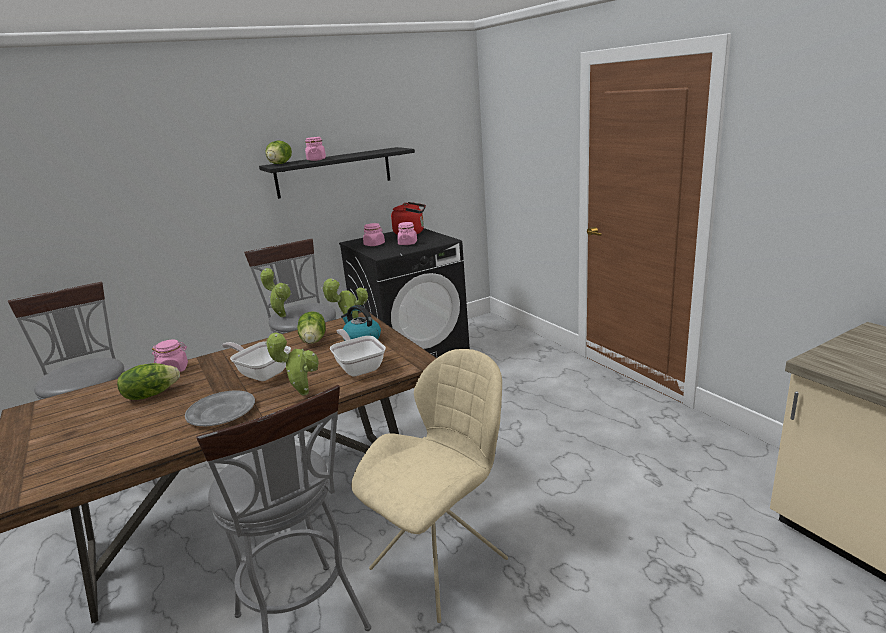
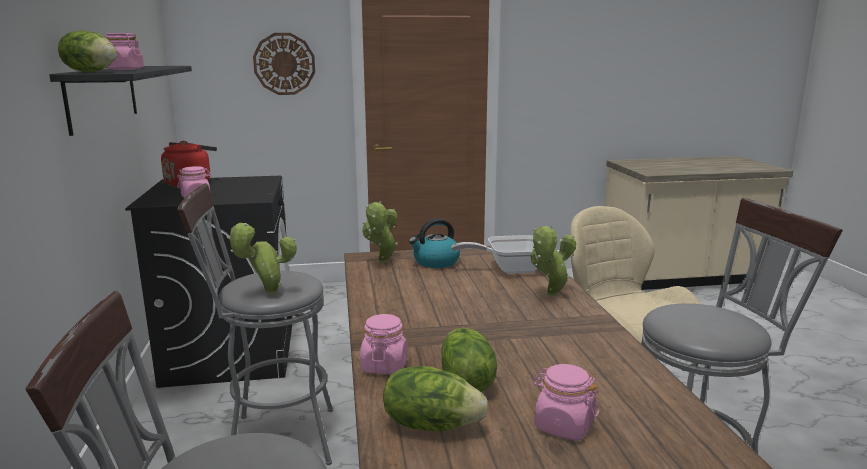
camera: 70 degrees left, 5 degrees down
(221, 412) = (567, 335): grey plate -> none
(261, 373) = (471, 311): frying pan -> none
(314, 340) = (402, 281): lettuce -> lettuce (431, 424)
(407, 243) = (235, 188): pink jar -> pink jar (563, 426)
(537, 140) = (284, 64): none -> wall clock

